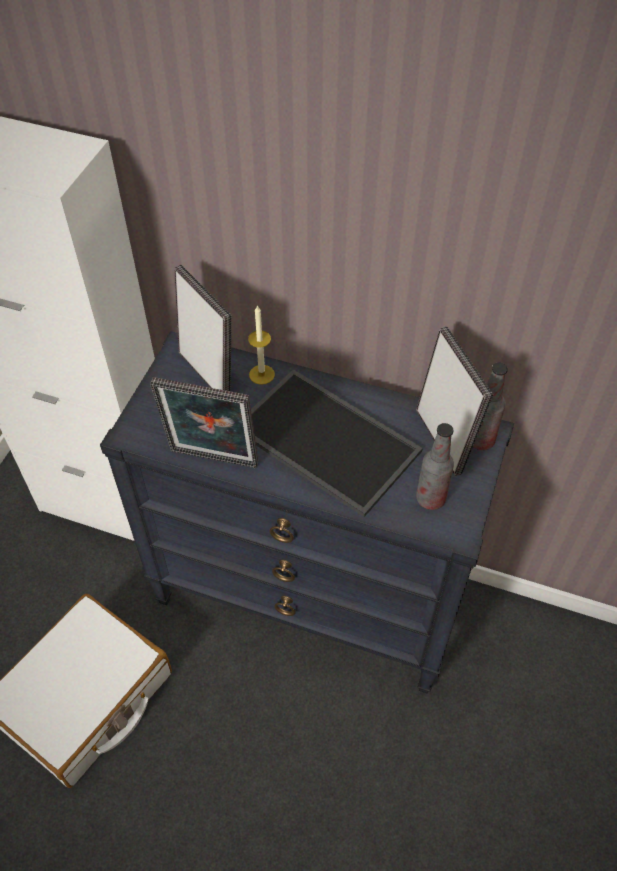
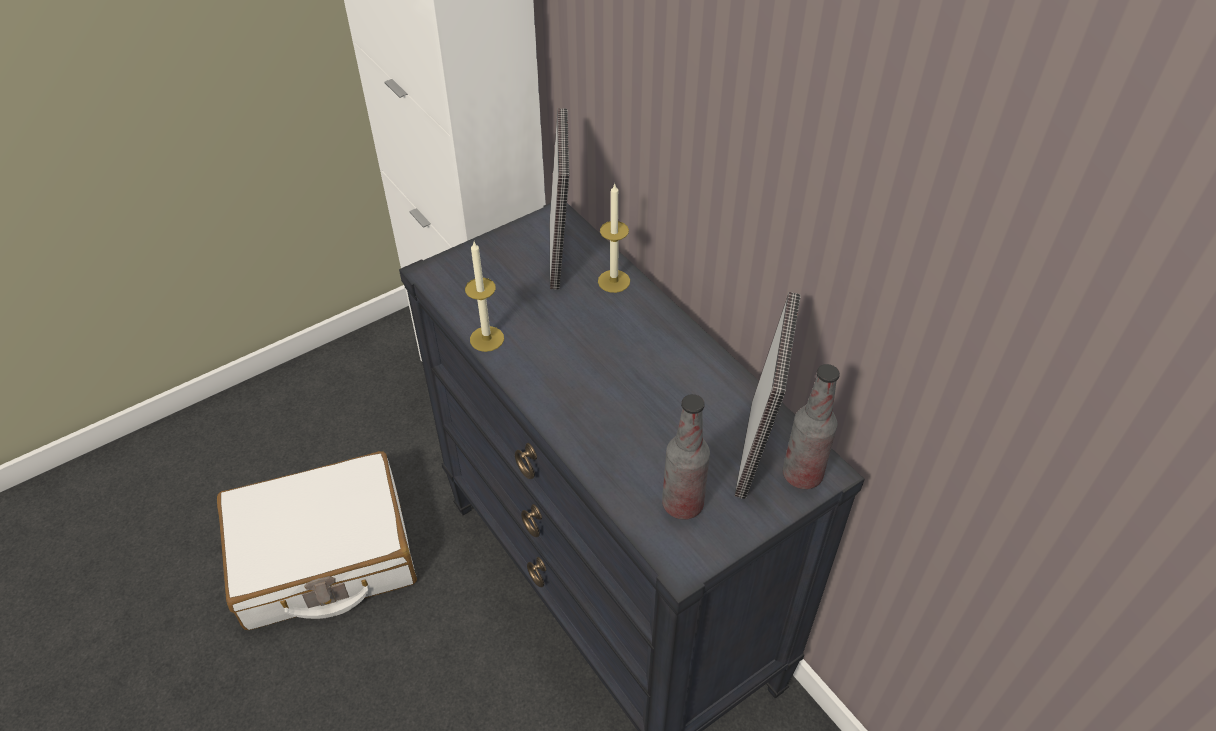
camera: 35 degrees right, 5 degrees down
(212, 461) = (487, 339): picture frame -> candle
(323, 441) = (617, 379): tray -> none

